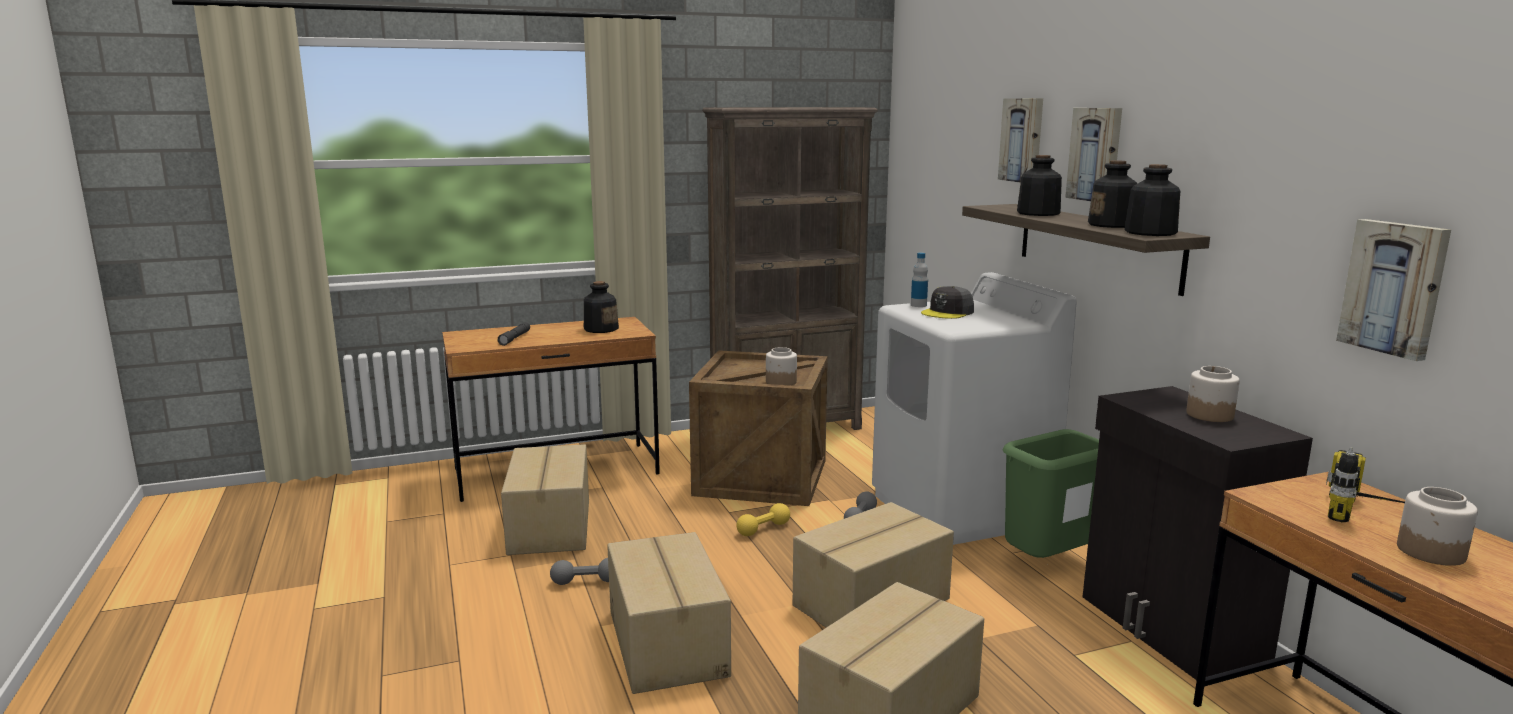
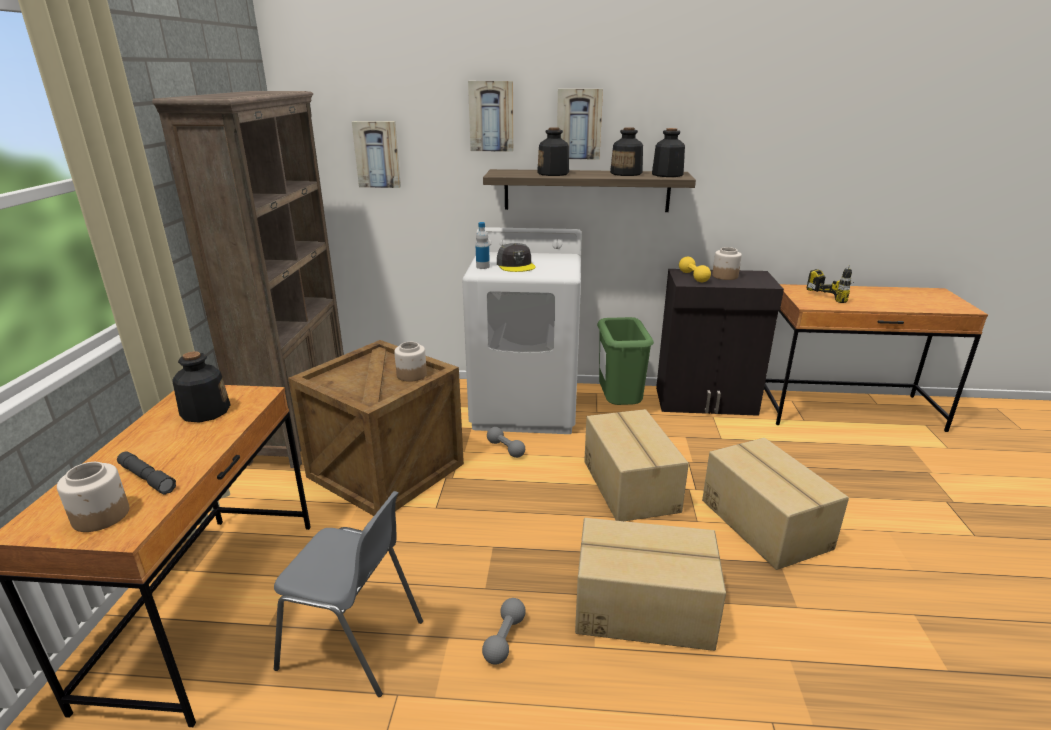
camera: 65 degrees left, 10 degrees up
(548, 526) = (353, 644): cardboard box -> grey chair
(763, 529) = (484, 498): yellow dumbbell -> yellow dumbbell (693, 277)
(1394, 287) = (807, 183): picture -> picture (377, 154)
(1431, 552) = (877, 300): jar -> jar (102, 515)

